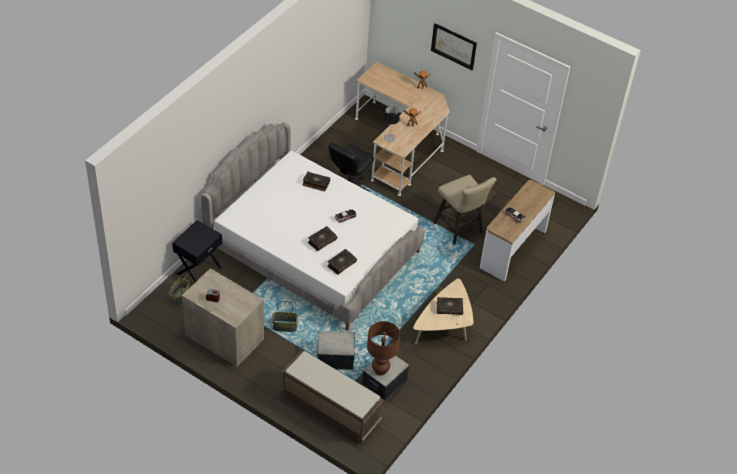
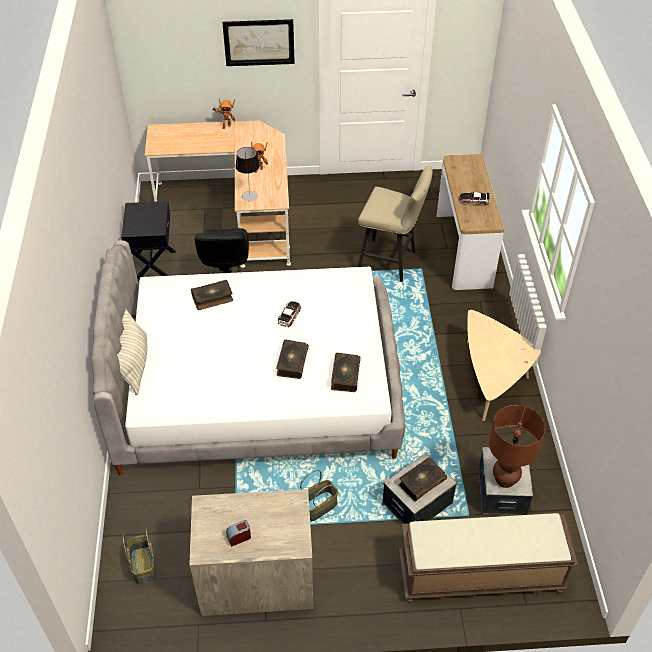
camera: 35 degrees left, 0 degrees up
(198, 270) = (136, 510): black nightstand -> black nightstand (153, 266)
(246, 193) = (135, 364): none -> pillow
(449, 308) = (498, 349): book -> book (421, 482)

